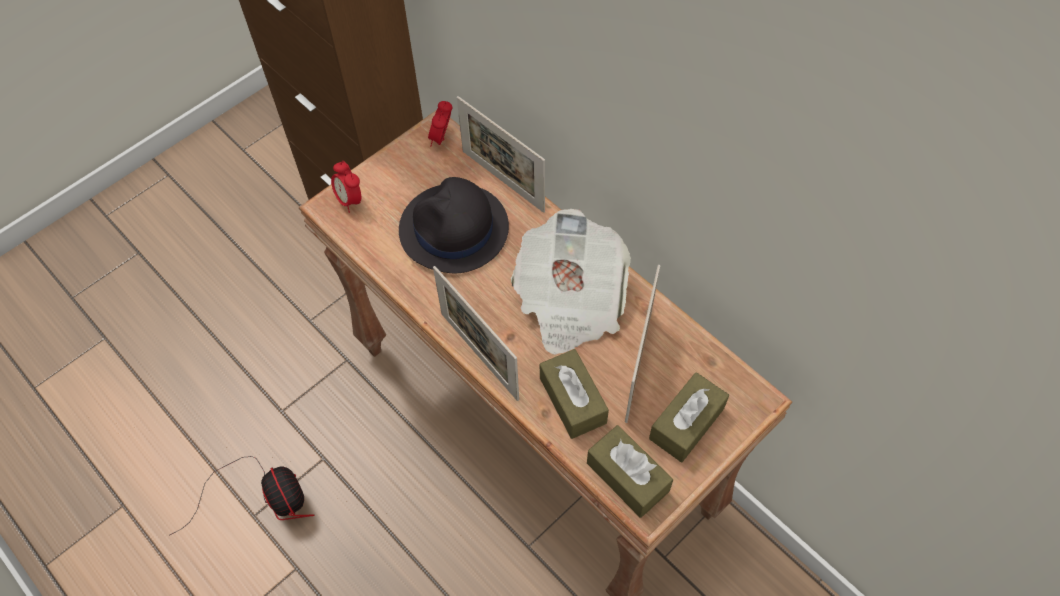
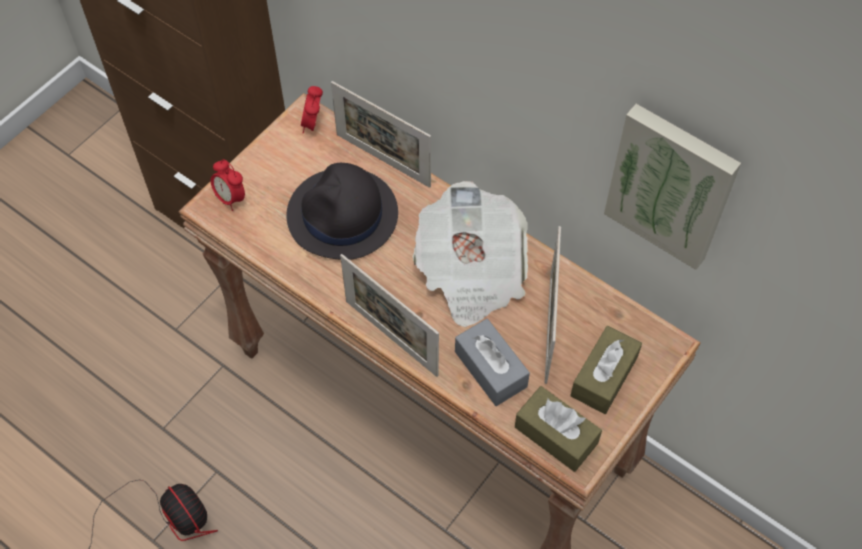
camera: 10 degrees left, 0 degrees up
(572, 400) = (490, 369): brown tissue box -> grey tissue box
(775, 234) = (671, 184): none -> picture

